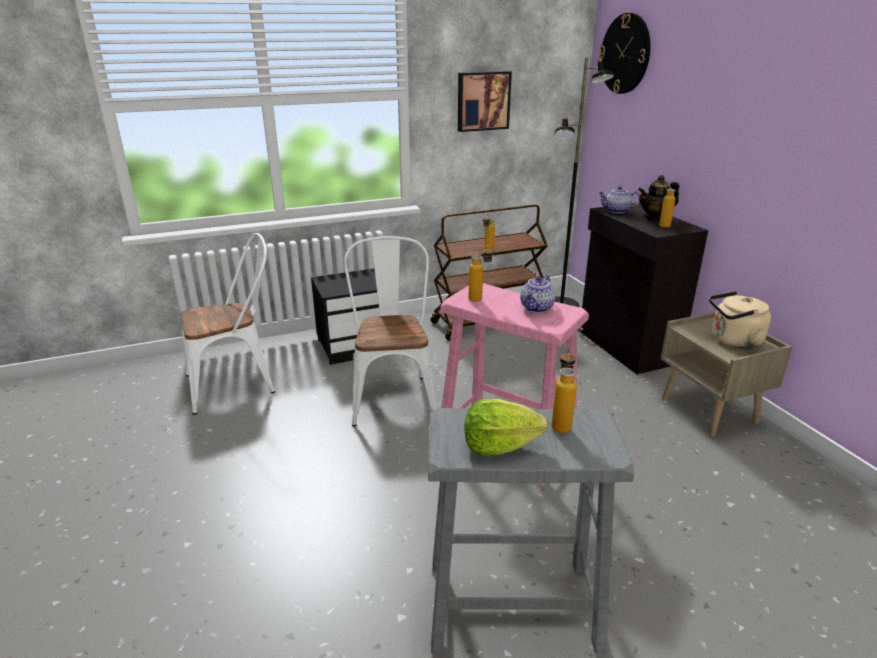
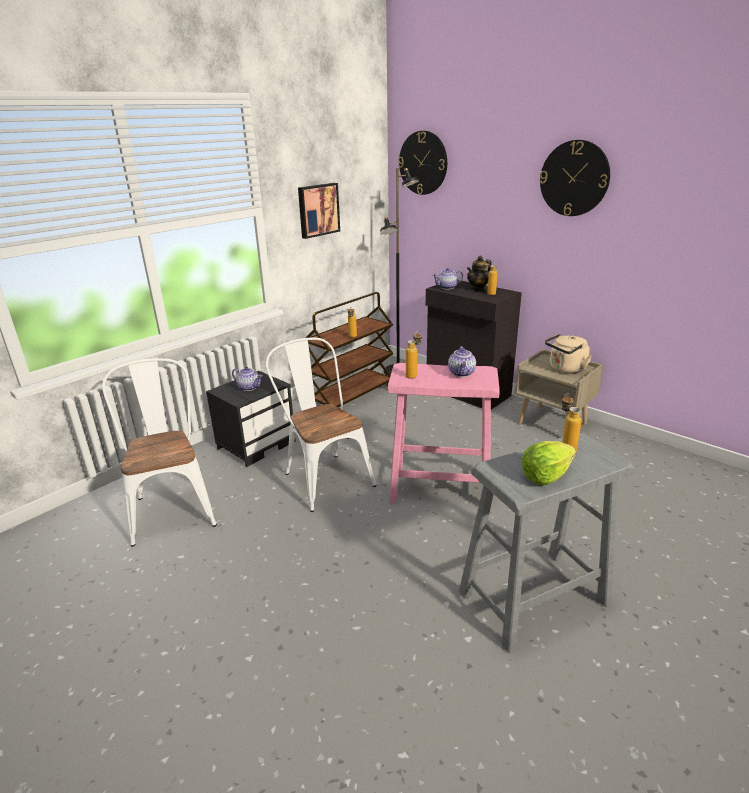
camera: 25 degrees left, 0 degrees up
(238, 383) = (172, 507): white chair -> white chair turned 60 degrees counterclockwise
(351, 282) = (249, 387): none -> teapot
(792, 79) = (574, 178): none -> wall clock

